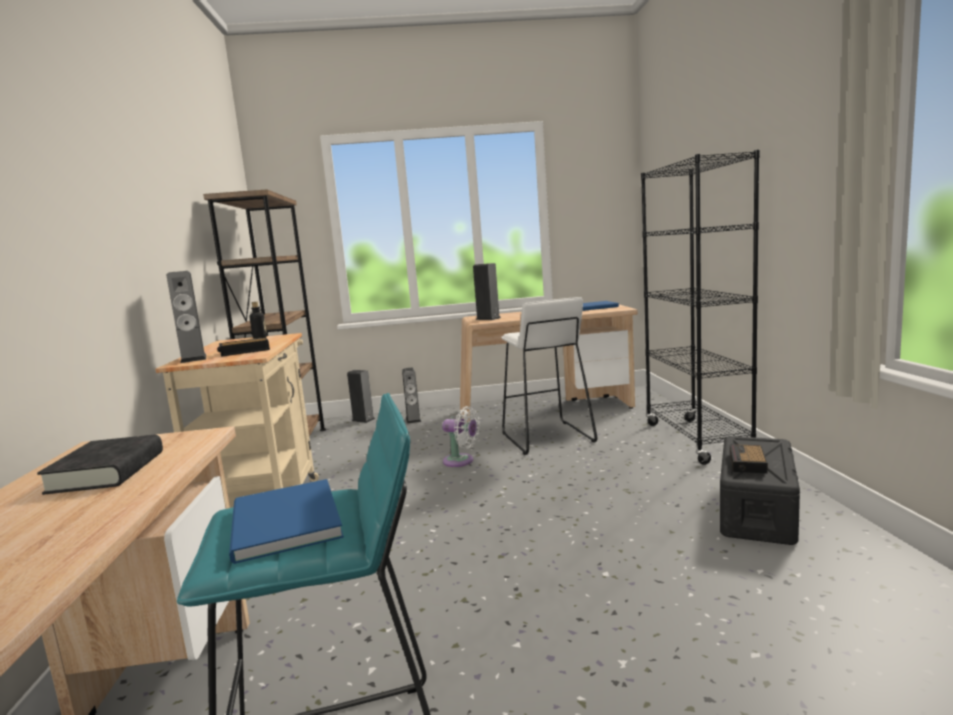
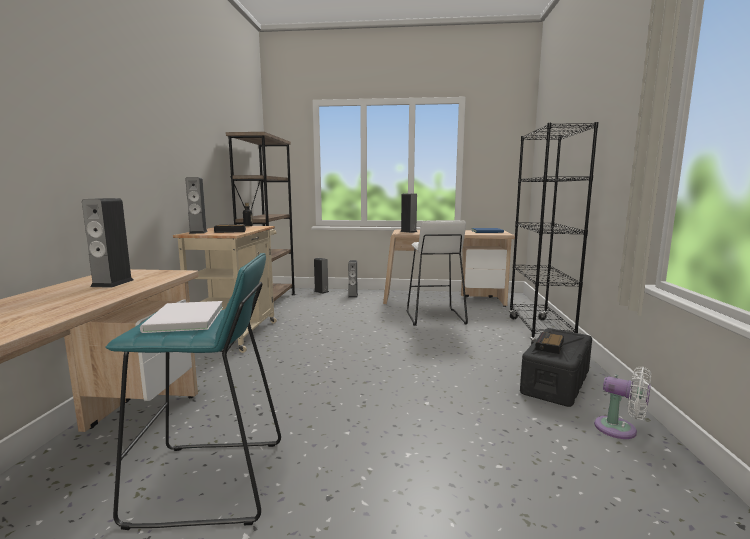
camera: 10 degrees right, 0 degrees up
(108, 472) = (112, 283): black book -> speaker
(282, 525) = (182, 320): blue book -> white book
(461, 461) = (370, 324): white fan -> white fan (620, 429)

